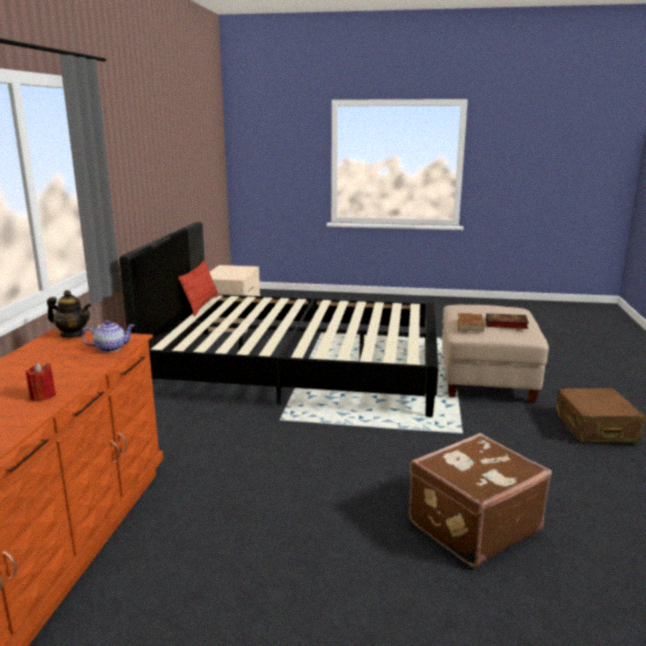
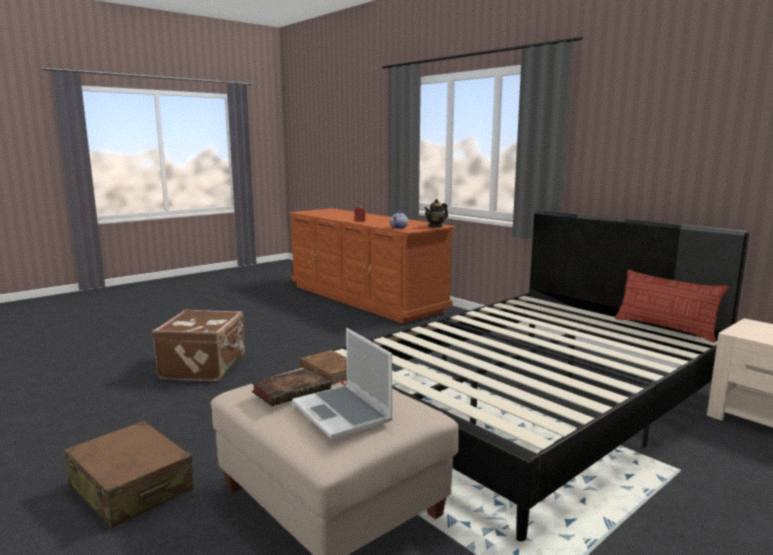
camera: 130 degrees right, 5 degrees down
(495, 310) = (343, 413): none -> laptop

